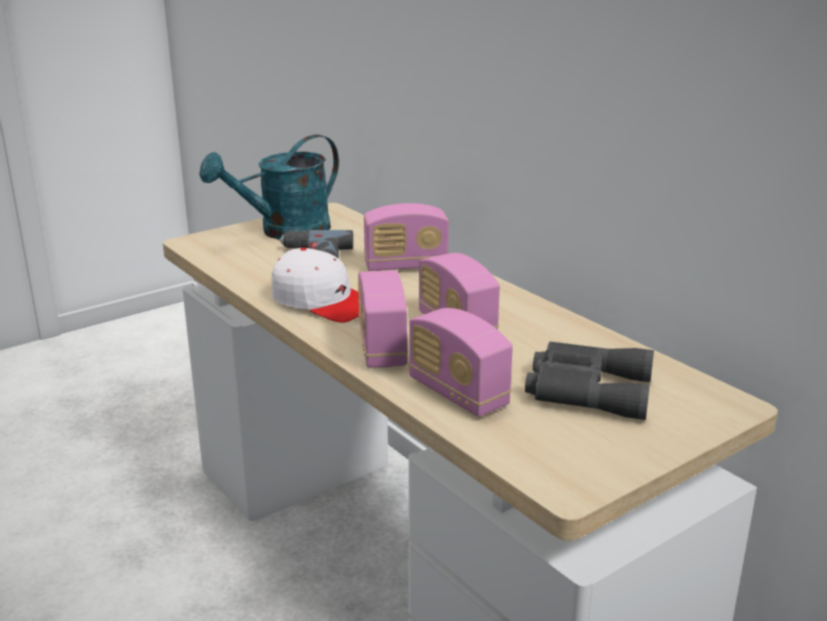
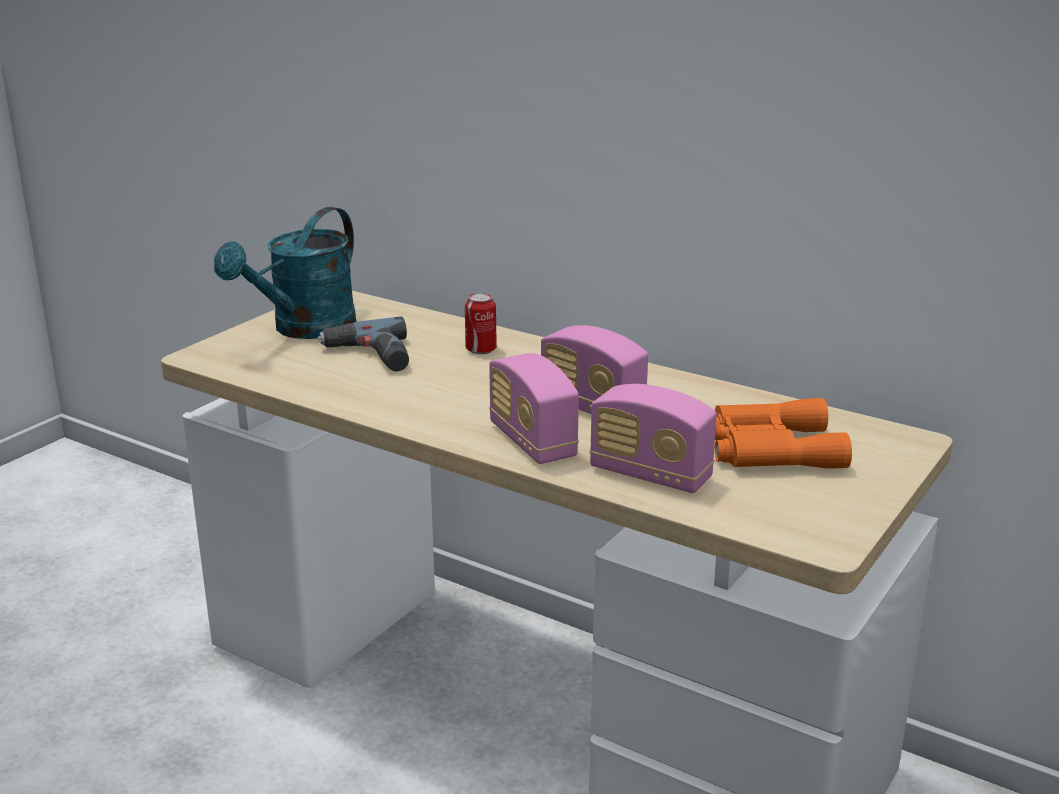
camera: 20 degrees left, 0 degrees up
(323, 301) = (423, 402): white cap -> none
(406, 266) = (481, 350): radio -> can
(585, 389) = (769, 449): grey binoculars -> orange binoculars

